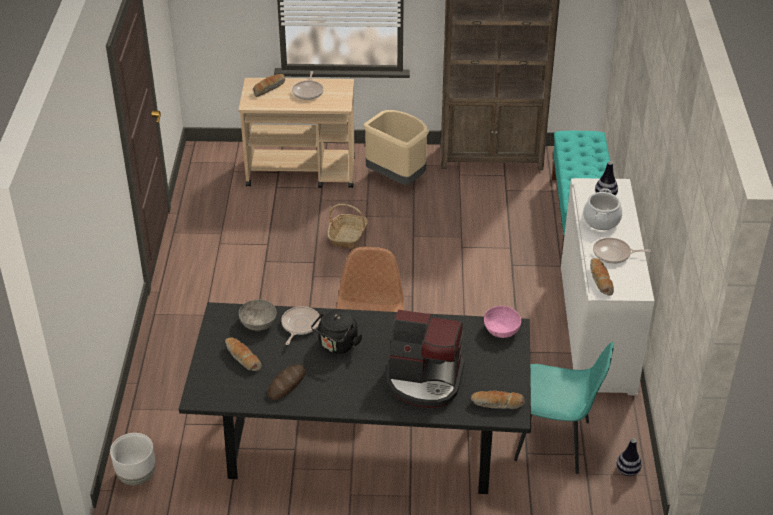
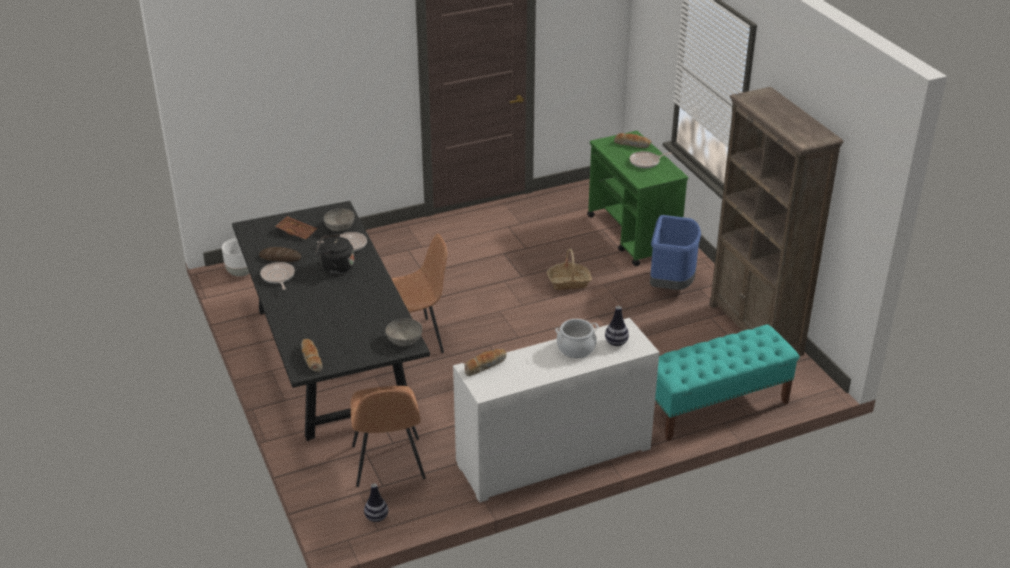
camera: 65 degrees right, 5 degrees down
(242, 358) = (297, 232): bread -> brown tray
(302, 172) = (633, 235): beige cart -> green cart
(396, 178) = (671, 285): beige trash can -> blue trash can
(424, 381) = (318, 317): coffee machine -> none
(501, 330) = (404, 340): pink bowl -> grey bowl
(554, 441) = (388, 464): turquoise chair -> brown chair
(614, 254) = (530, 365): frying pan -> frying pan (278, 277)

